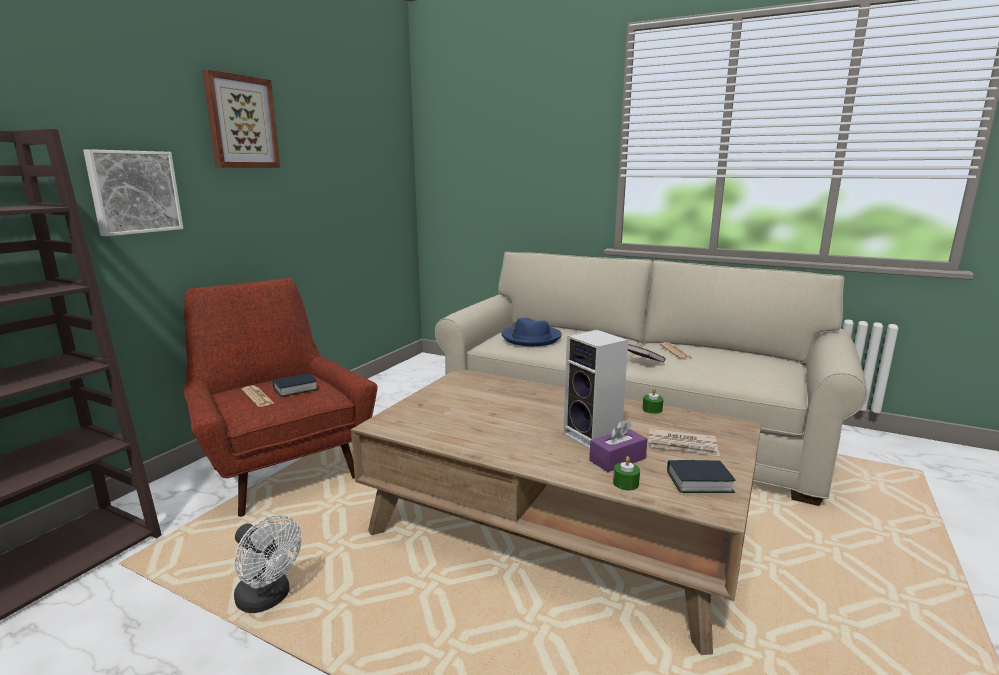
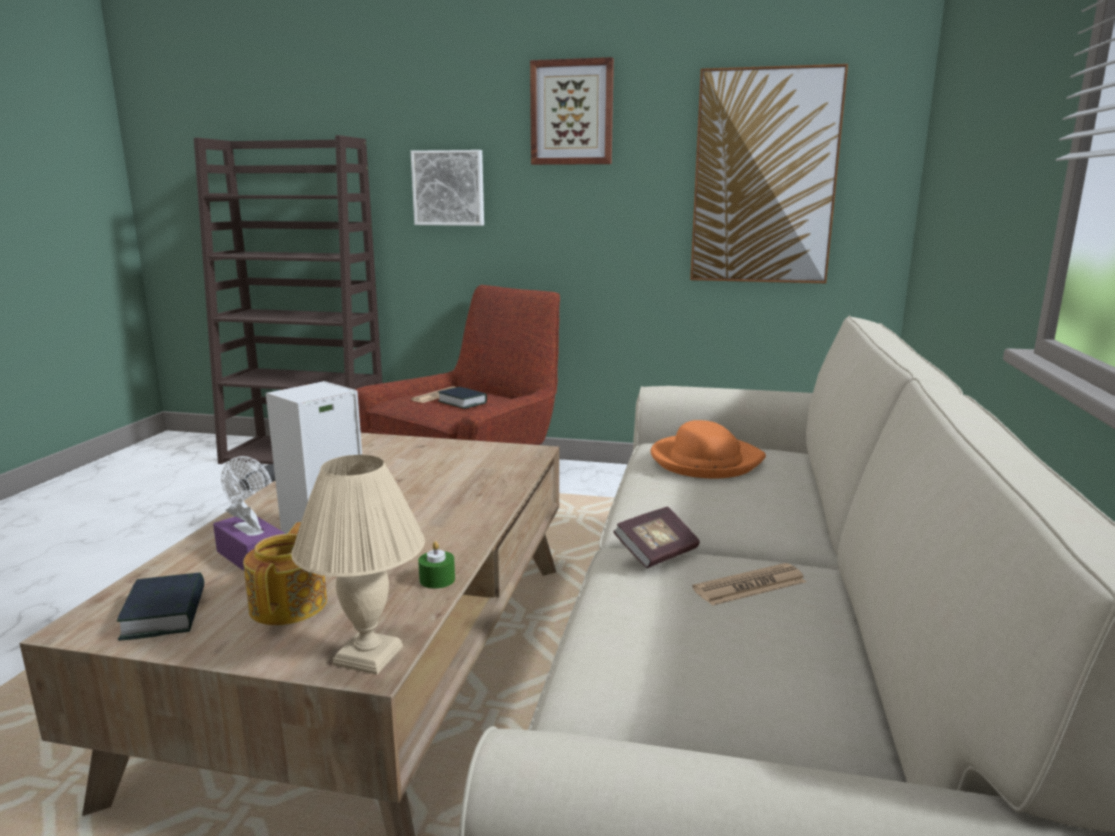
camera: 75 degrees right, 0 degrees up
(359, 178) = (764, 178): none -> picture
(531, 338) = (705, 461): blue hat -> orange hat
(625, 483) = (183, 563): green candle -> none
(683, 445) = (290, 604): newspaper -> teapot
(731, 427) = (366, 656): none -> beige table lamp

